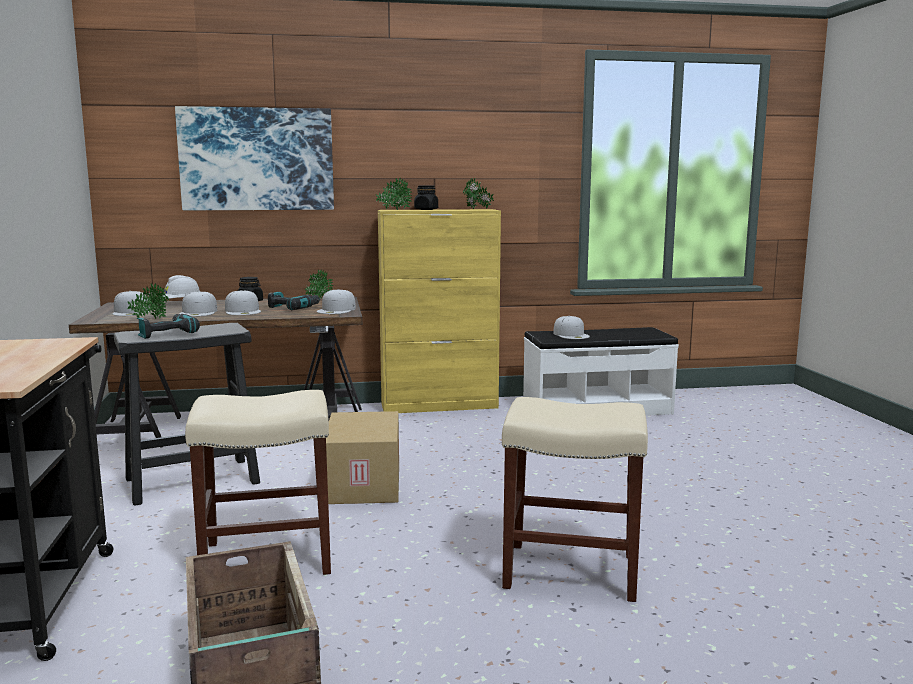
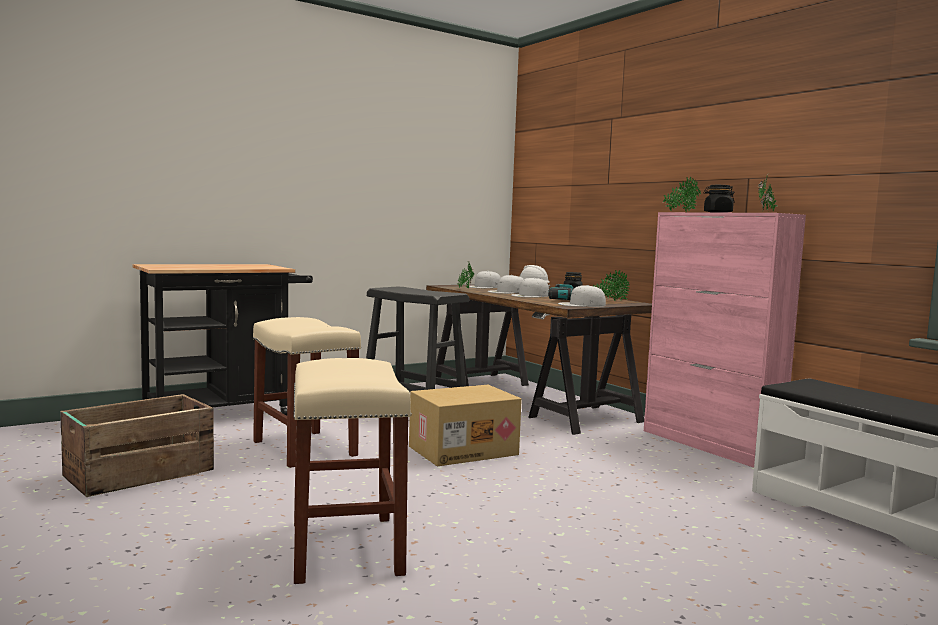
camera: 65 degrees right, 5 degrees down
(166, 333) = (407, 290): power drill -> none
(257, 159) = (602, 166): picture -> none
(440, 406) = (709, 445): yellow cabinet -> pink cabinet
(571, 335) = (837, 391): white cap -> none

